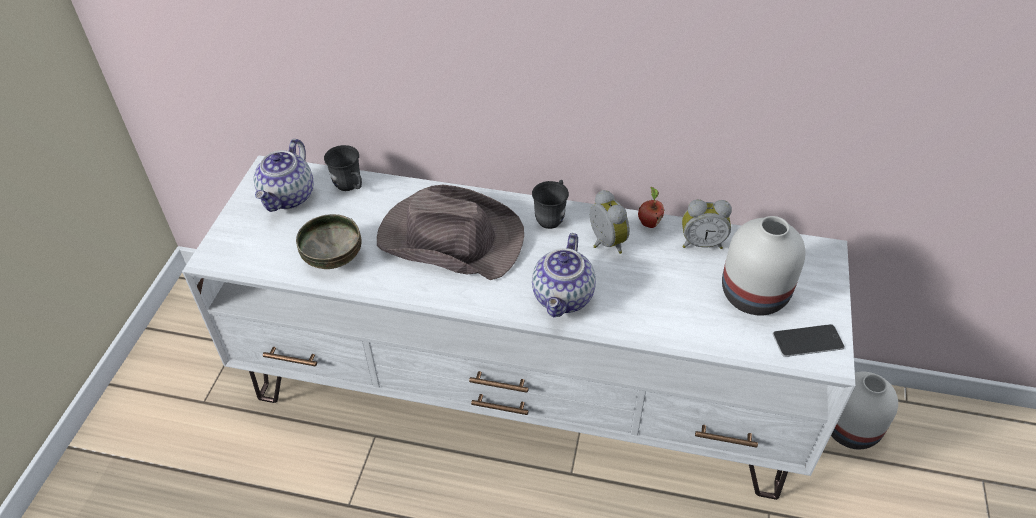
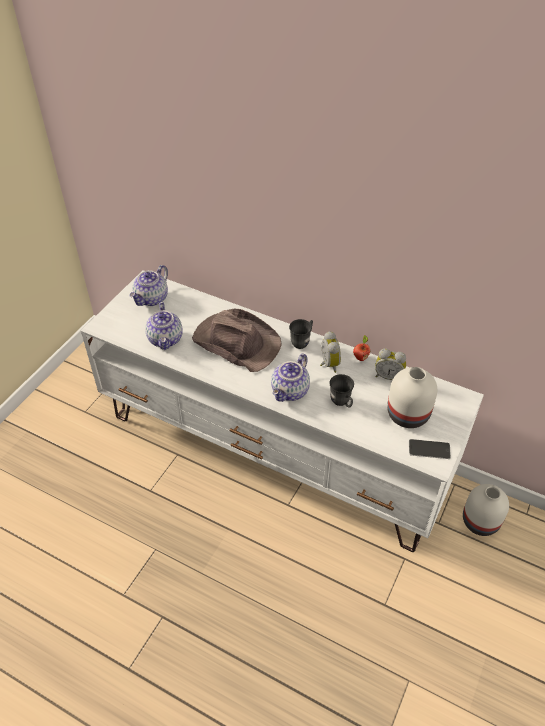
camera: 15 degrees right, 0 degrees up
(333, 256) = (166, 339): bowl -> teapot
(350, 187) = (189, 299): grey mug -> grey mug (342, 403)

